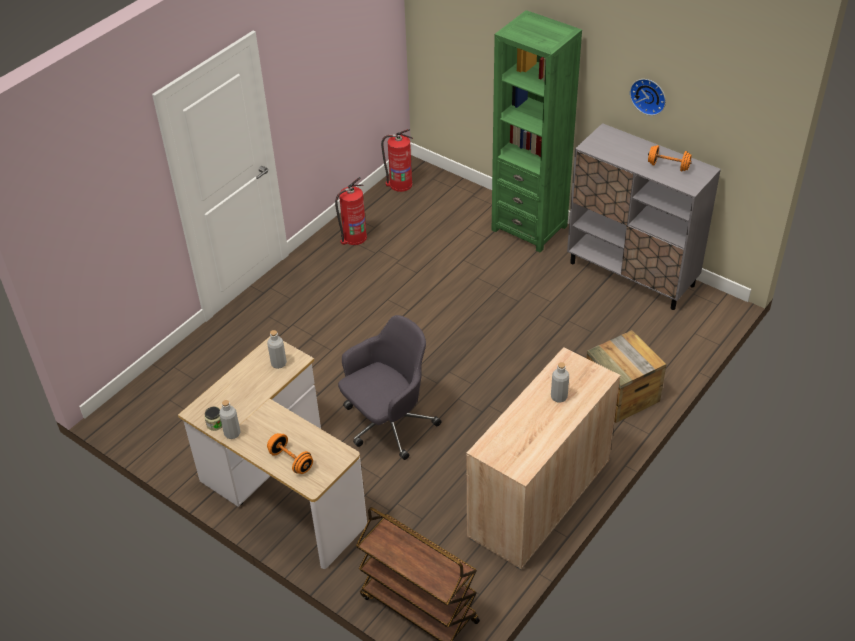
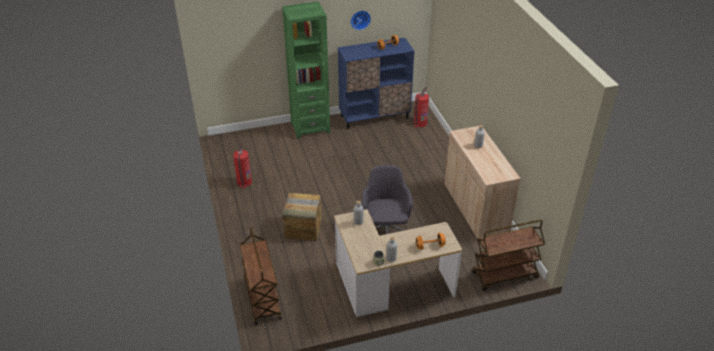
camera: 55 degrees left, 5 degrees down
(166, 376) = (262, 298): none -> brown cart
(400, 184) = (226, 149): fire extinguisher -> fire extinguisher (420, 123)
(621, 394) = (440, 156): crate -> crate (303, 228)
(632, 274) = (375, 117): grey cabinet -> blue cabinet

